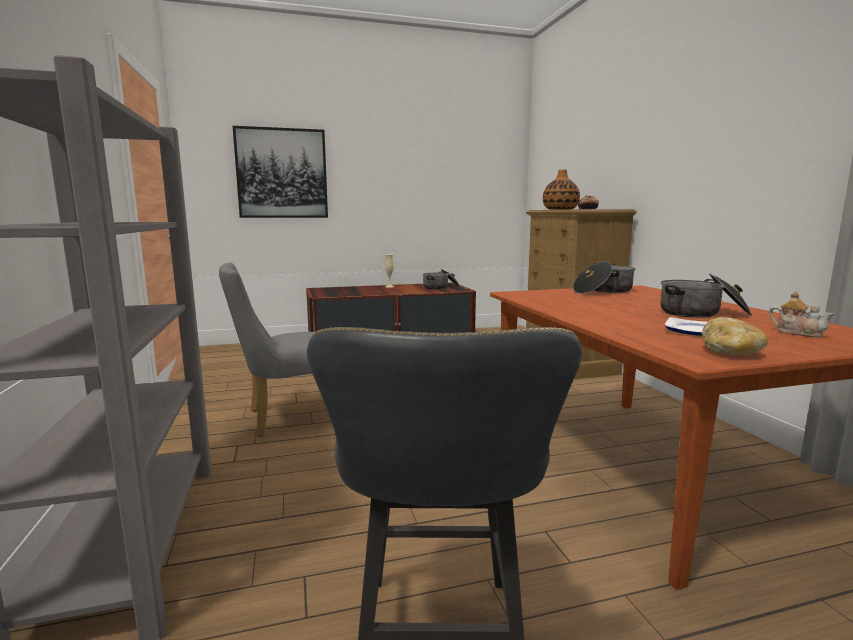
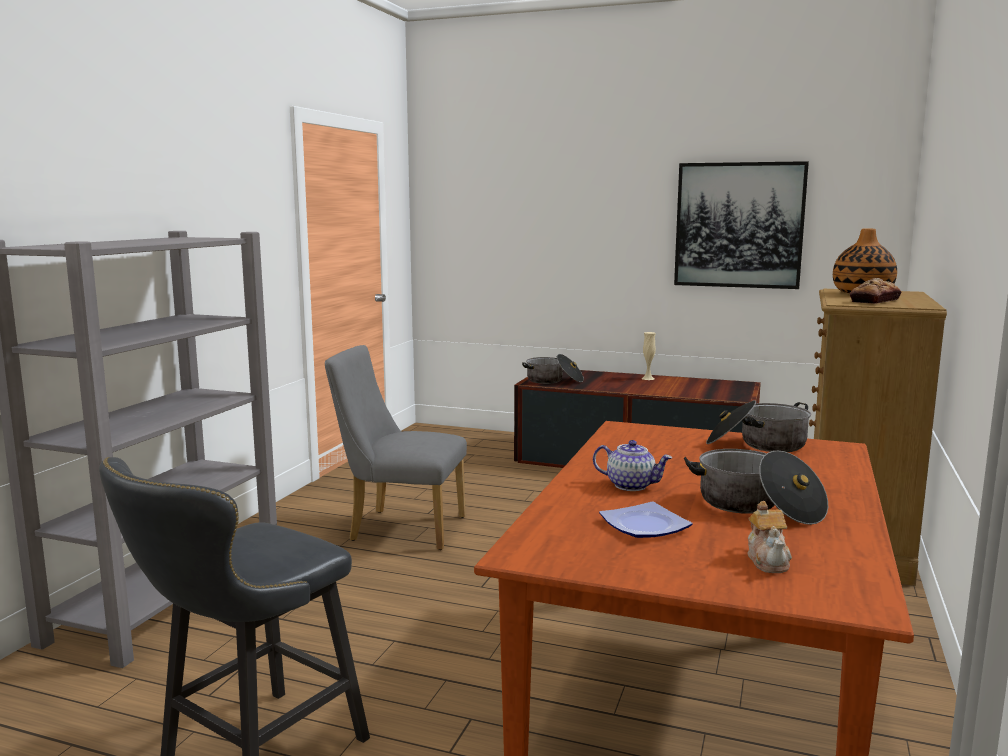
camera: 35 degrees right, 0 degrees up
(282, 173) = (523, 217): picture -> picture (739, 225)
(440, 287) = (716, 389): cooking pot -> cooking pot (553, 380)
(617, 315) = (631, 485): none -> teapot
(730, 352) = (578, 558): bread -> none

